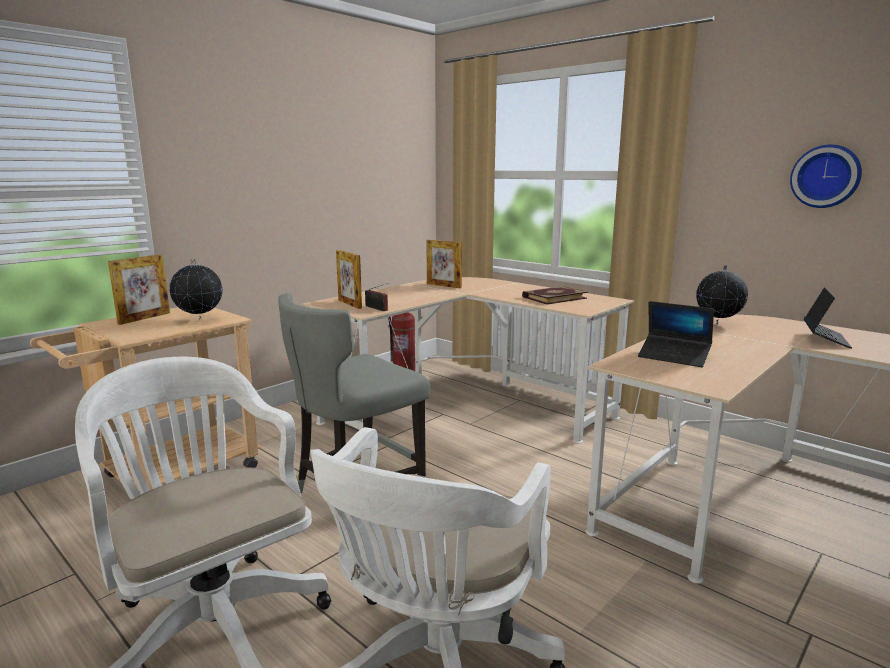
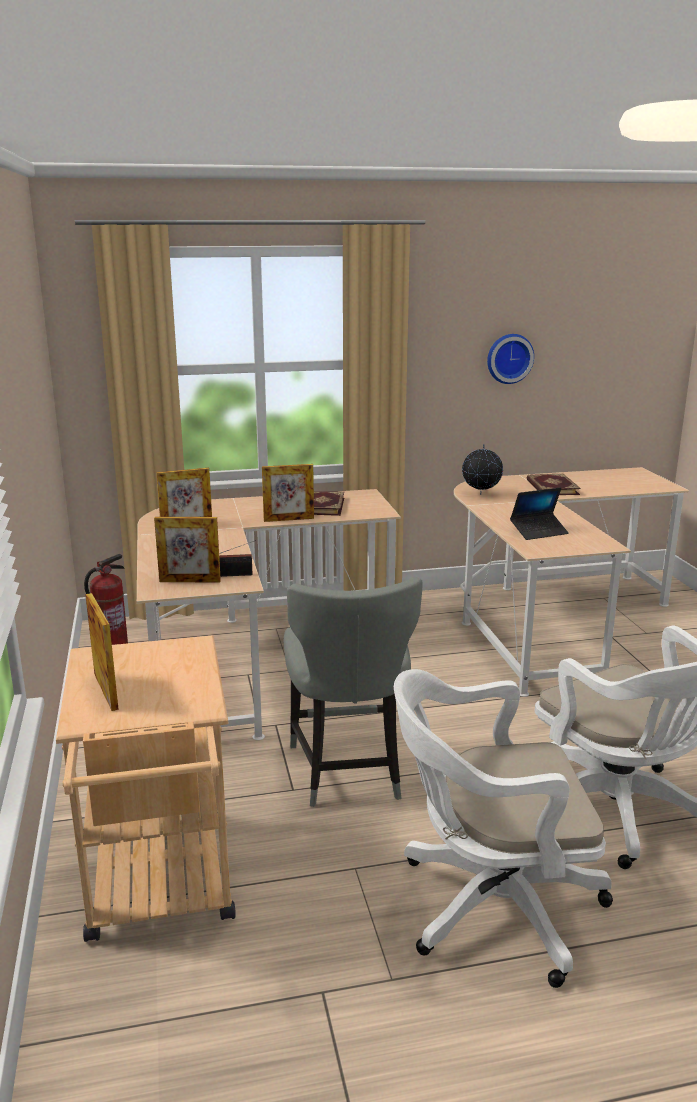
camera: 55 degrees left, 5 degrees up
(199, 320) = (175, 661): globe -> none
(506, 297) = (288, 519): none -> picture frame
(825, 339) = (551, 487): laptop -> book

